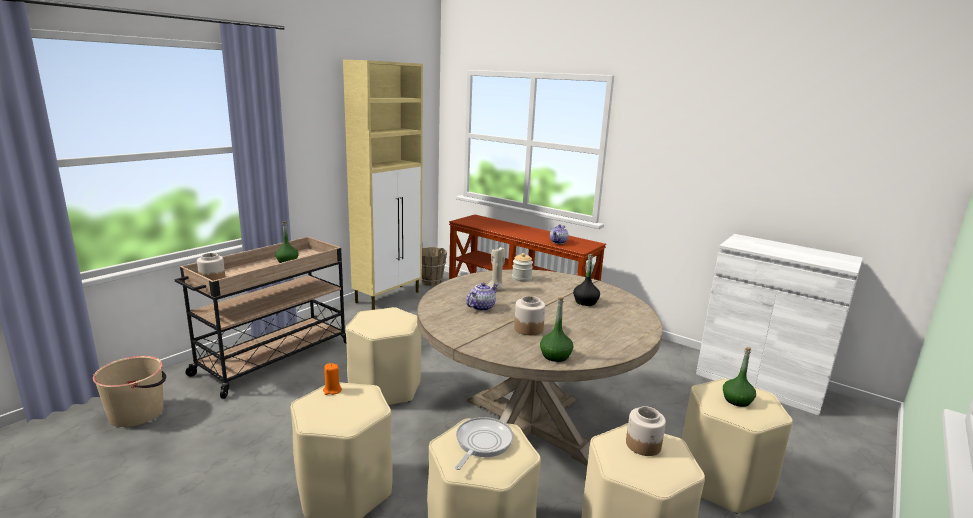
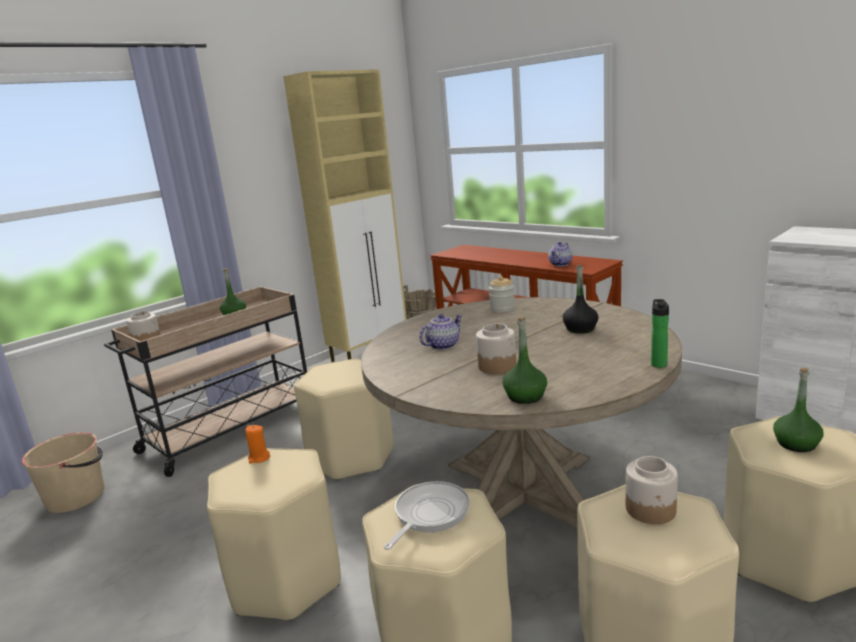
camera: 10 degrees right, 0 degrees up
(496, 289) = (467, 323): beige candle -> none
(647, 336) = (658, 363): none -> bottle

